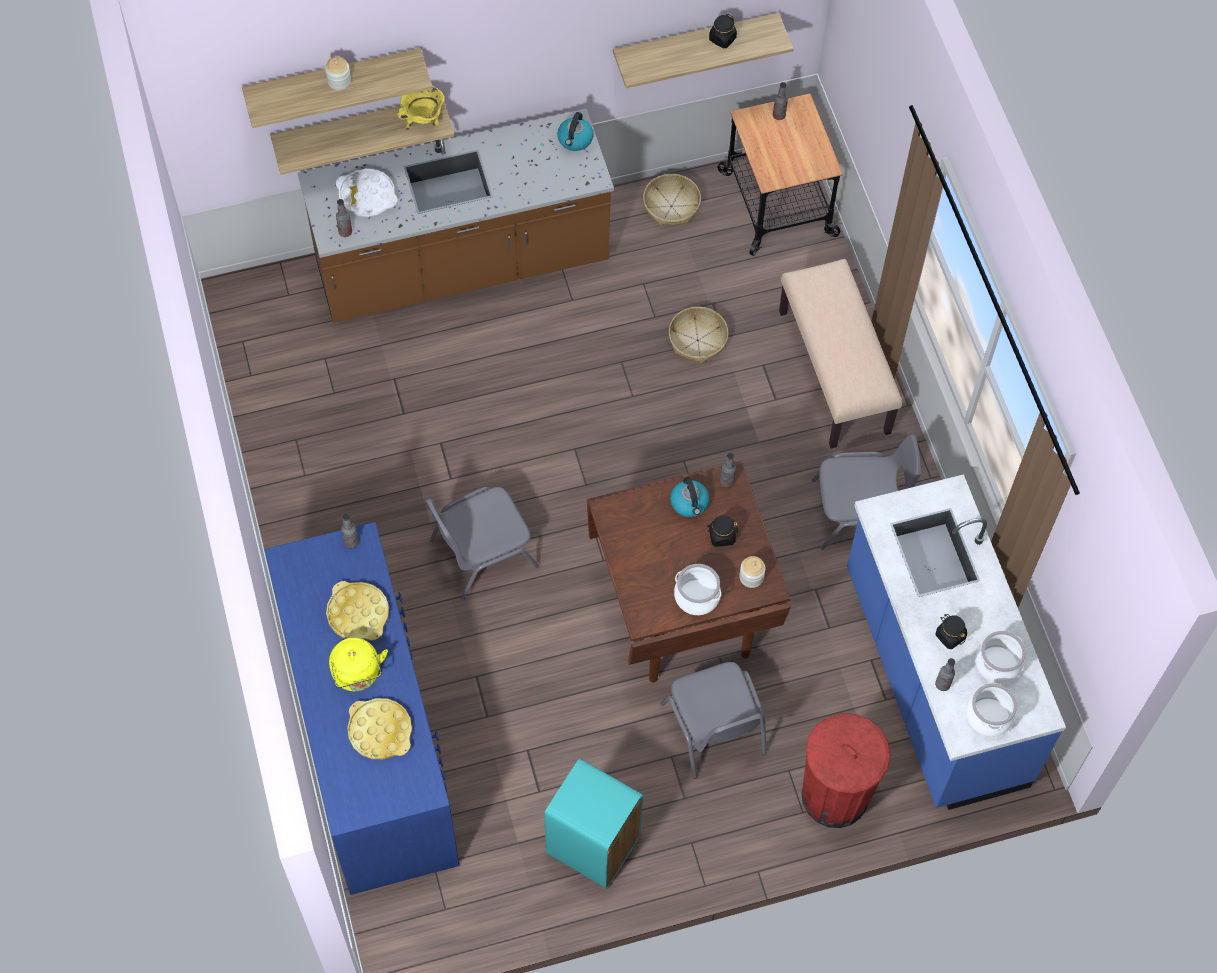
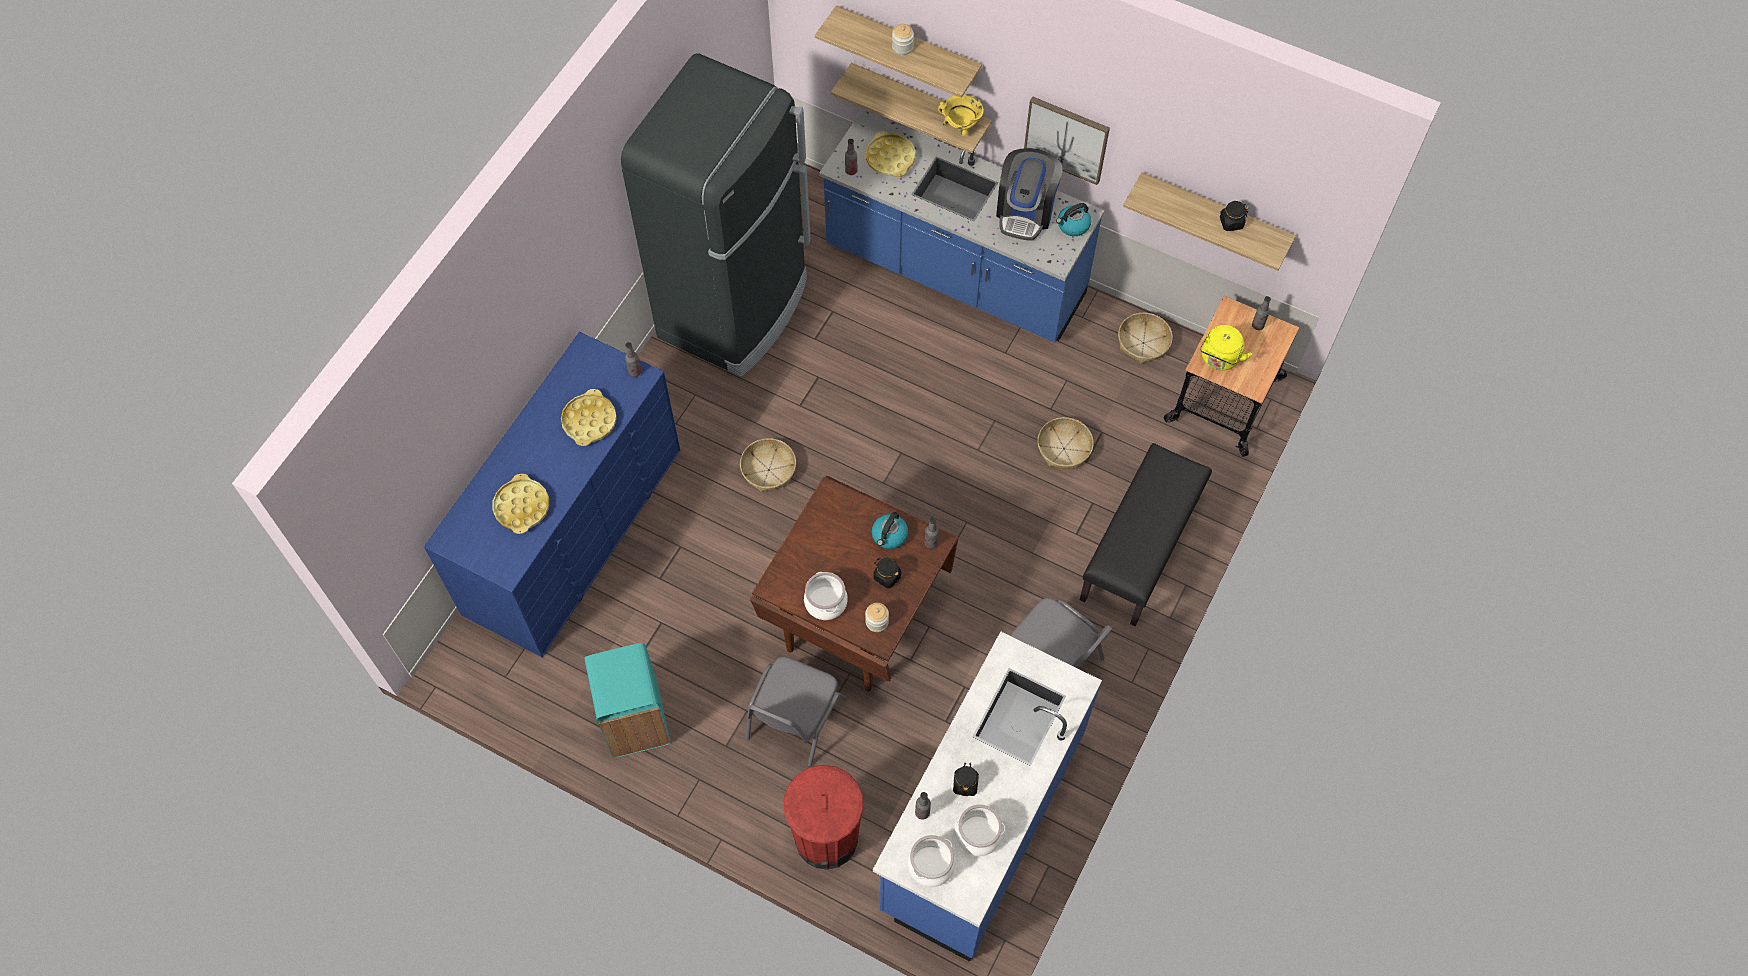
camera: 45 degrees right, 0 degrees up
(308, 443) = (735, 309): none -> black fridge
(358, 675) = (547, 459): yellow kettle -> yellow kettle (1219, 359)
(367, 196) = (890, 158): white tray -> yellow tray
(463, 267) = (954, 273): brown counter -> blue counter
(481, 552) = (768, 470): grey chair -> basket
(525, 156) = (1025, 211): none -> coffee machine
(527, 65) = (1066, 139): none -> picture
(835, 372) = (1140, 550): beige bench -> black bench

